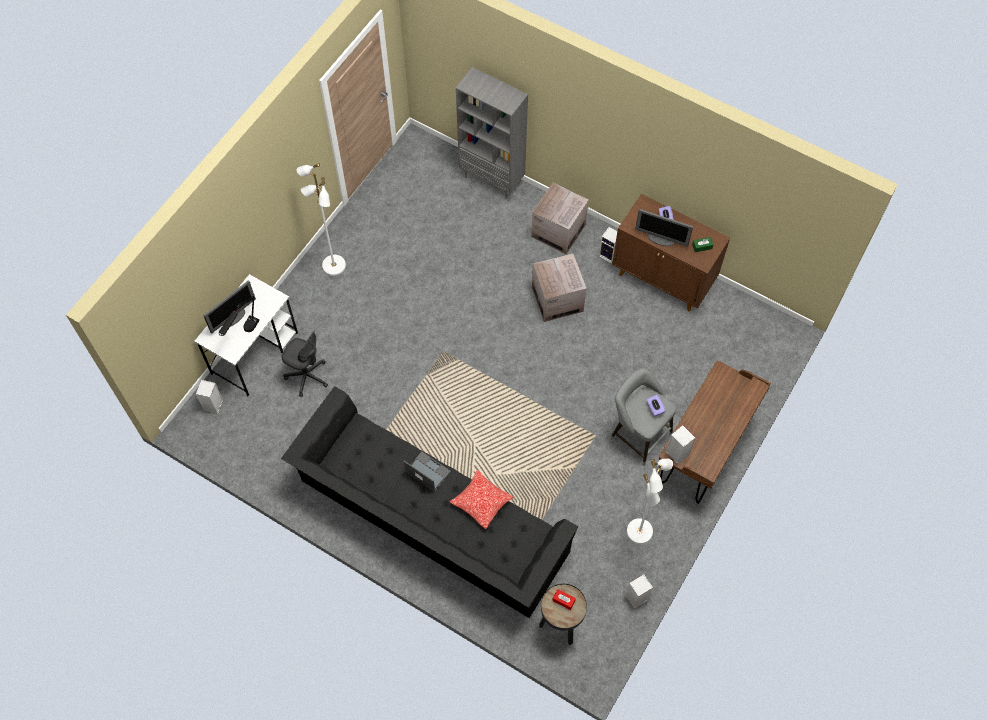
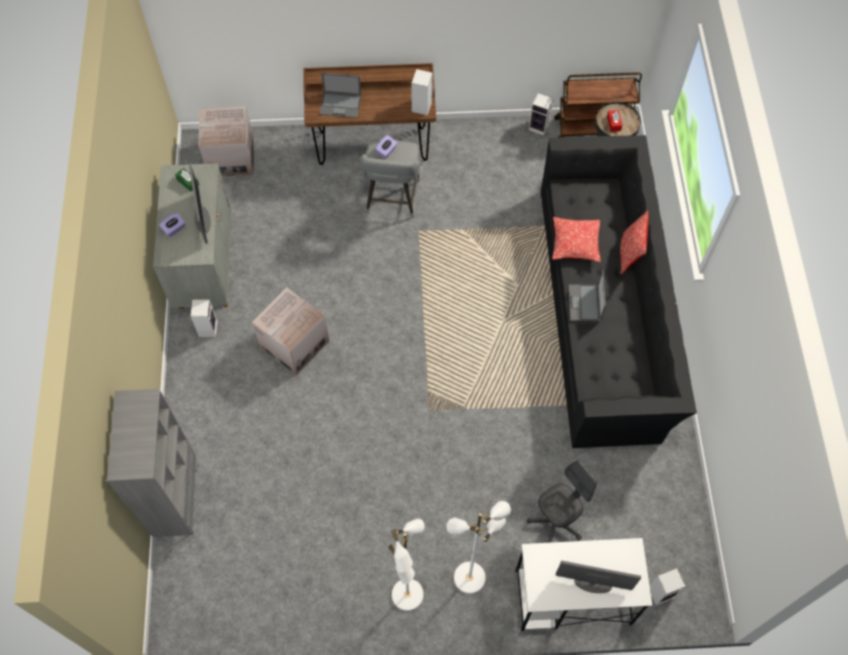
camera: 125 degrees left, 0 degrees up
(244, 334) = (601, 556): black table lamp -> none
(307, 376) = (555, 521): grey office chair -> grey office chair turned 60 degrees clockwise
(444, 538) = (629, 254): none -> pillow
(558, 230) = (207, 392): cardboard box -> cardboard box (231, 157)
(605, 643) = (592, 128): none -> brown cart
(640, 532) = (481, 152): white floor lamp -> white floor lamp (469, 576)
(664, 278) = (205, 266): brown cabinet -> grey cabinet
(718, 395) = (341, 105): none -> laptop

